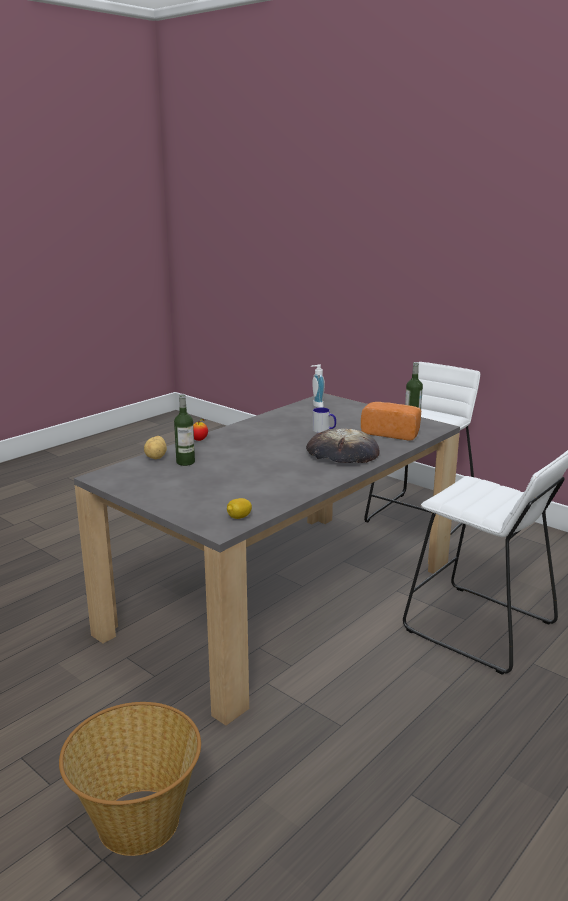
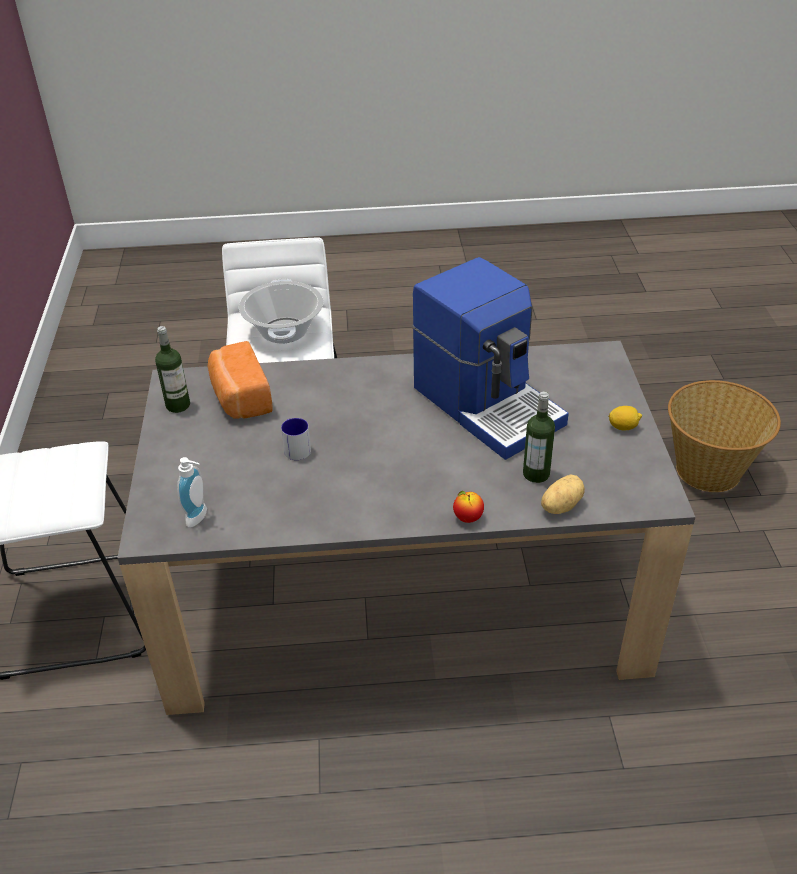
camera: 135 degrees left, 20 degrees up
(239, 517) = (572, 359): lemon -> lemon (623, 427)
(257, 476) = (488, 404): none -> coffee machine
(342, 453) = (352, 393): bread -> none
(483, 498) = (283, 331): none -> cooking pot

